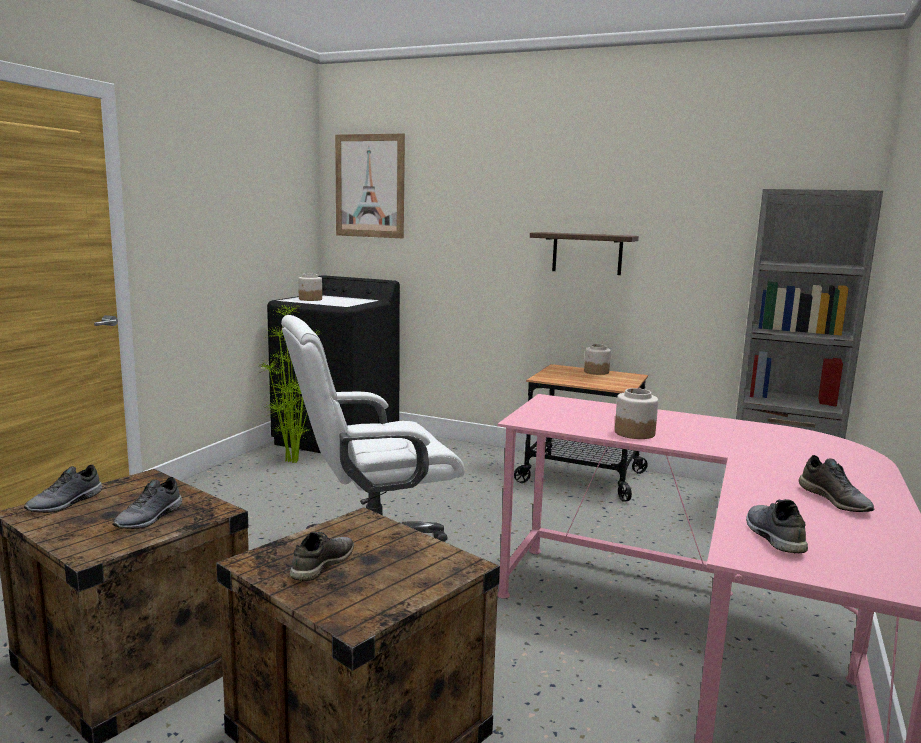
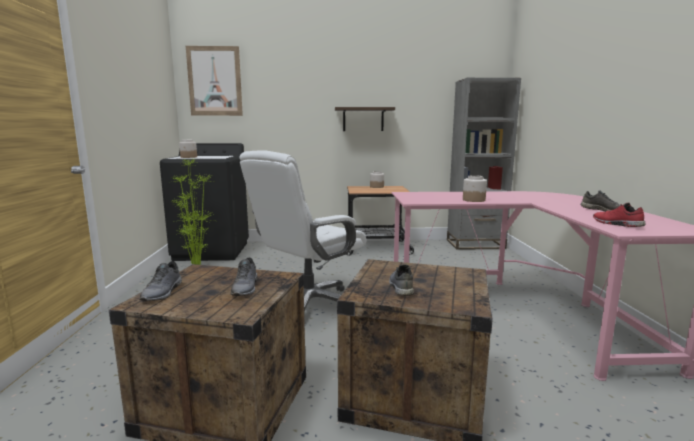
camera: 25 degrees left, 0 degrees up
(772, 536) = (616, 224): grey shoe -> red shoe

